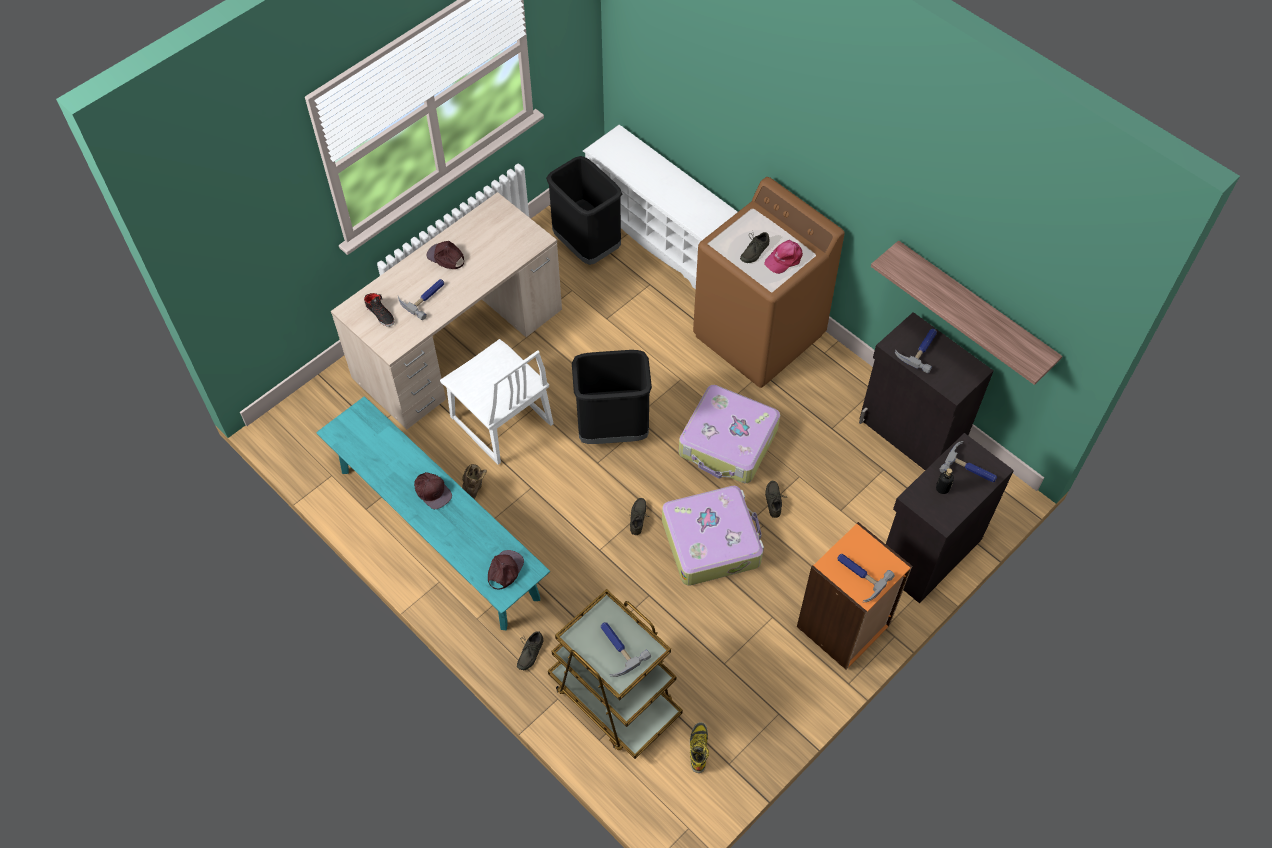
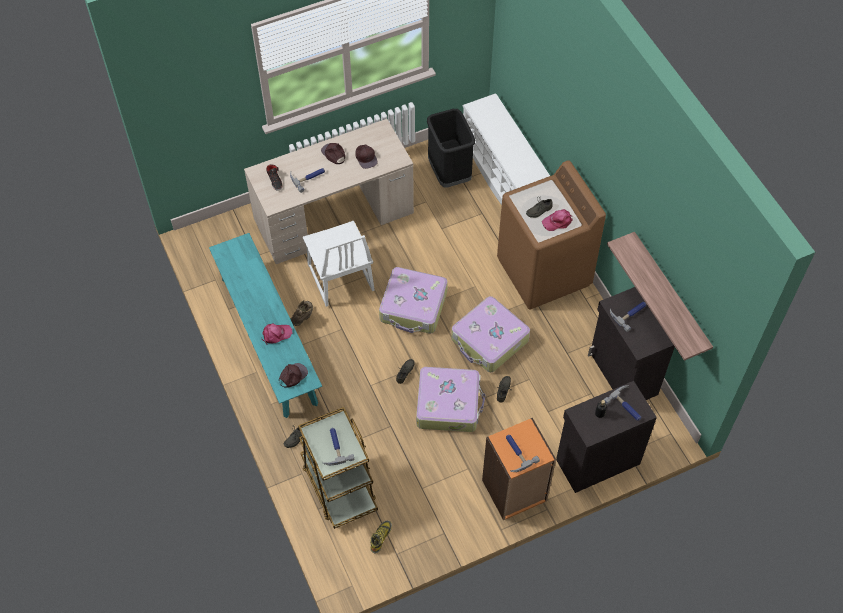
camera: 20 degrees right, 0 degrees up
(432, 491) = (267, 309): brown cap -> brown cap (366, 157)
(458, 521) = (276, 334): none -> pink cap
(613, 429) = (413, 306): black trash can -> suitcase

